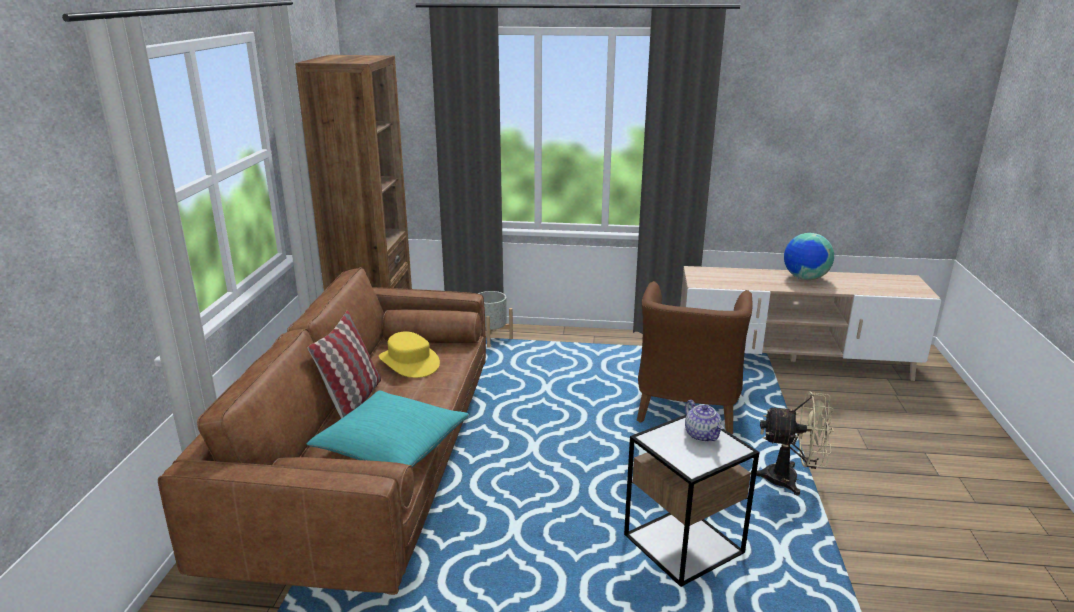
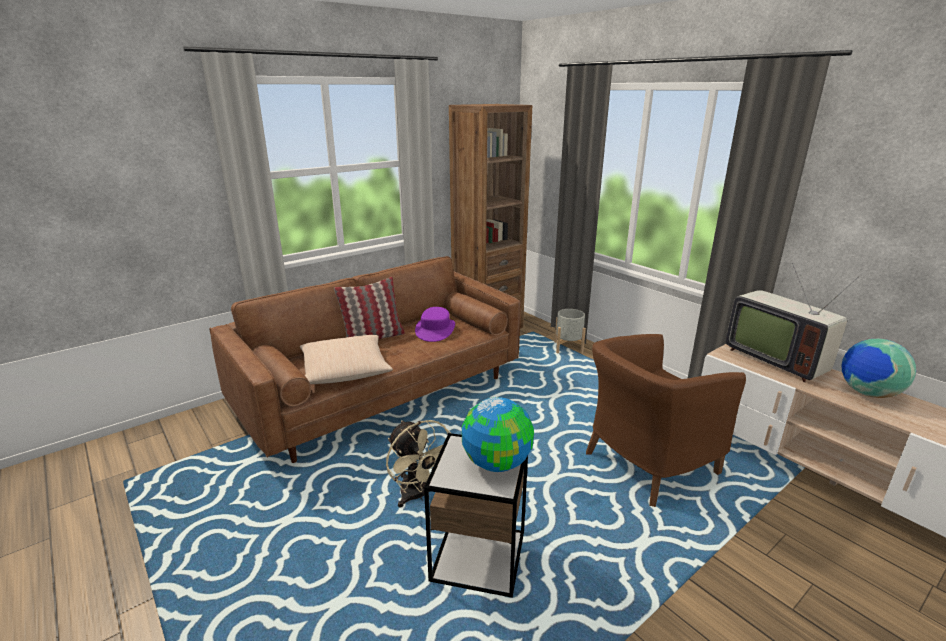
camera: 45 degrees right, 0 degrees up
(391, 446) = (345, 370): turquoise pillow -> beige pillow
(409, 362) = (435, 330): yellow hat -> purple hat
(702, 435) = (497, 462): teapot -> globe
(730, 274) = (776, 359): none -> television
(790, 480) = (650, 576): beige fan -> beige fan (418, 496)

